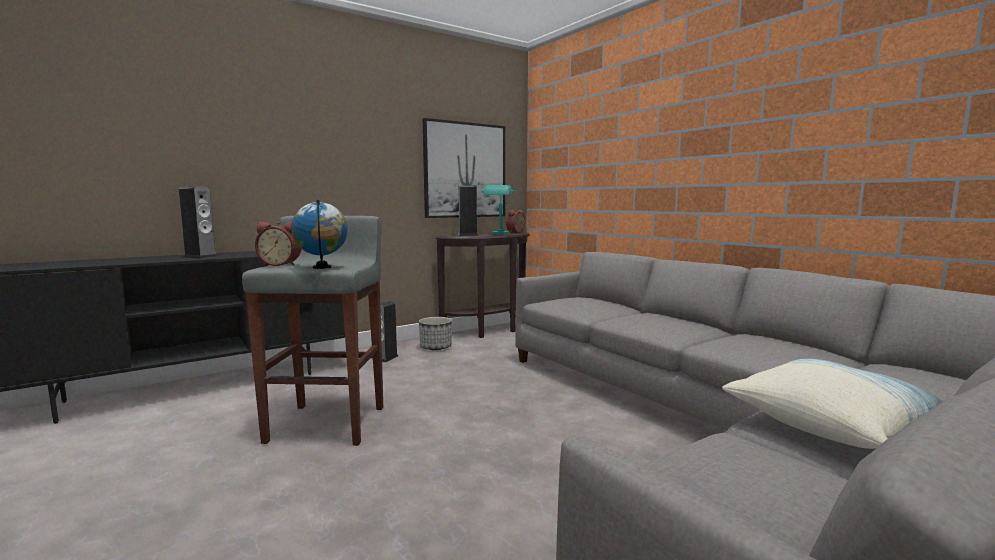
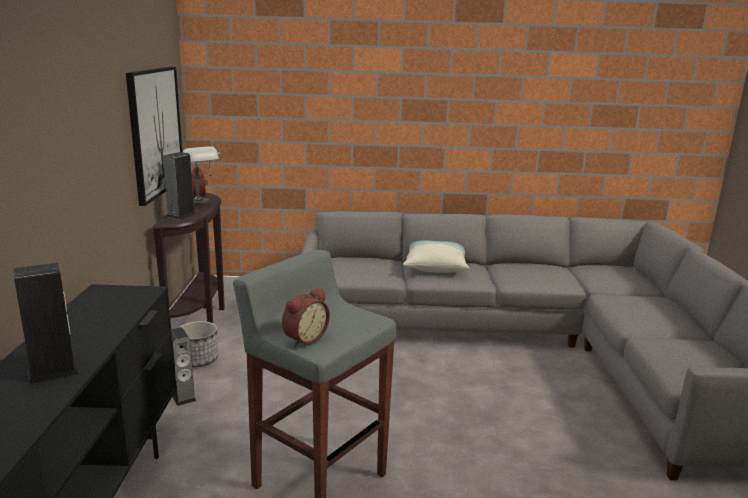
camera: 55 degrees left, 10 degrees up
(322, 267) = (359, 326): globe -> none
(499, 234) = (202, 204): turquoise table lamp -> grey table lamp
(831, 424) = (645, 314): pillow -> pillow (435, 266)

